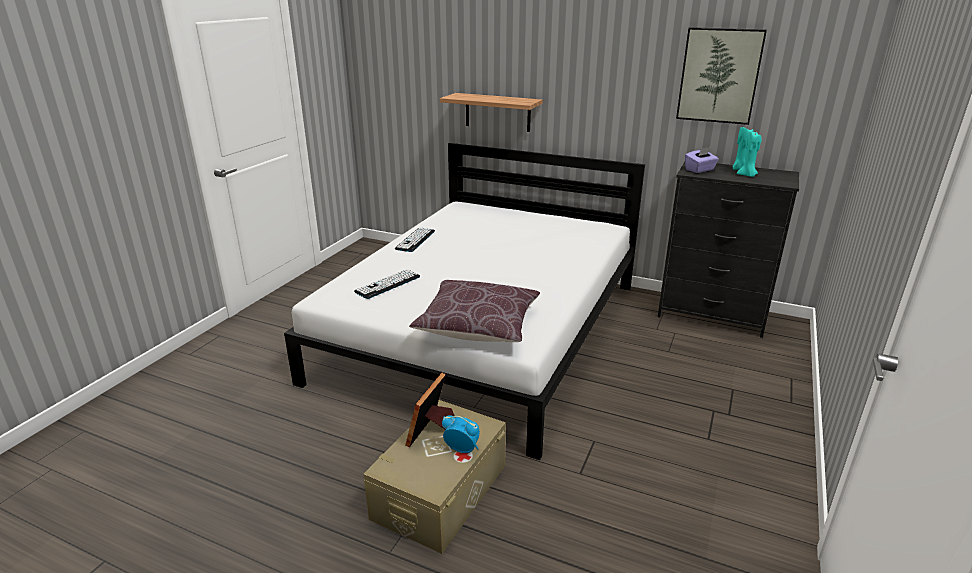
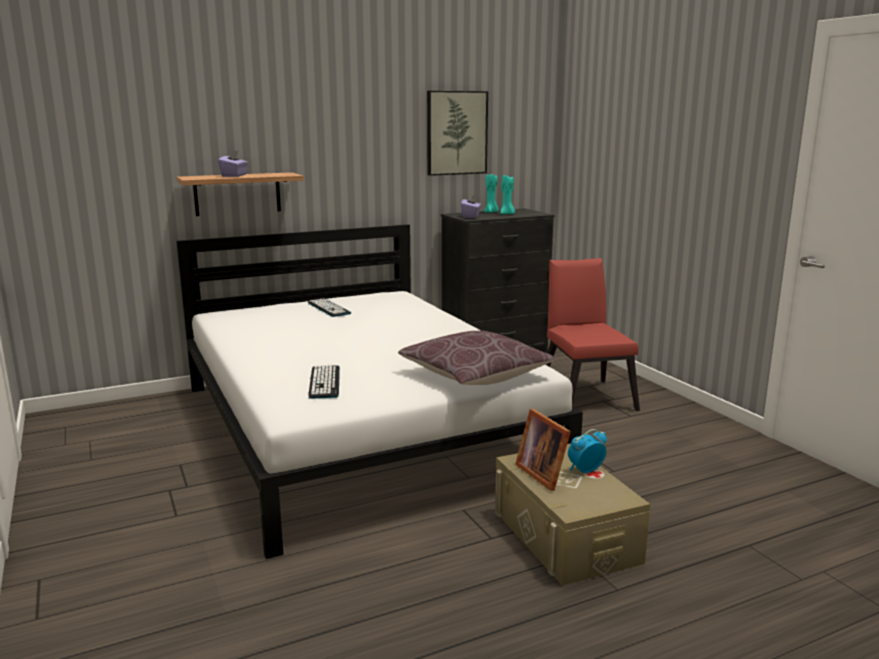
camera: 50 degrees left, 10 degrees down
(415, 240) = (250, 348): keyboard -> keyboard (329, 308)
(486, 98) = (234, 175): none -> purple tissue box
(708, 395) = (584, 395): none -> red chair

